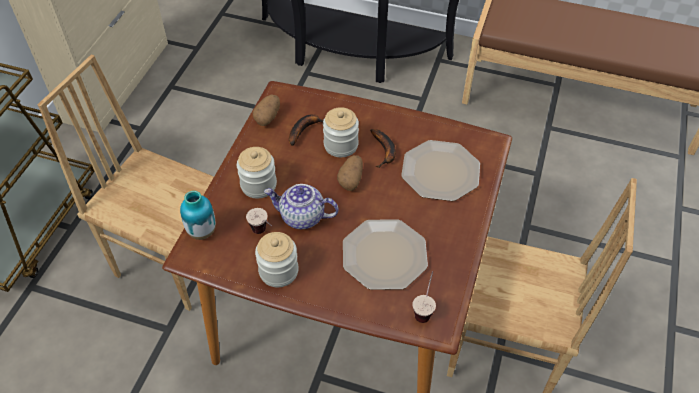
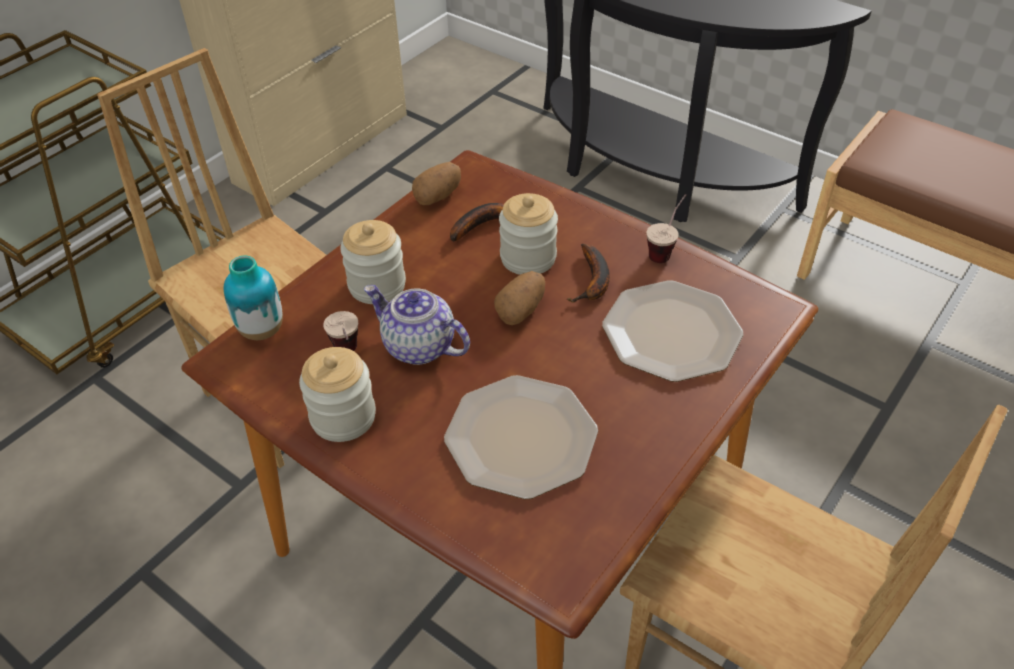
camera: 20 degrees right, 5 degrees down
(424, 308) = (549, 542): cup -> cup (665, 249)

